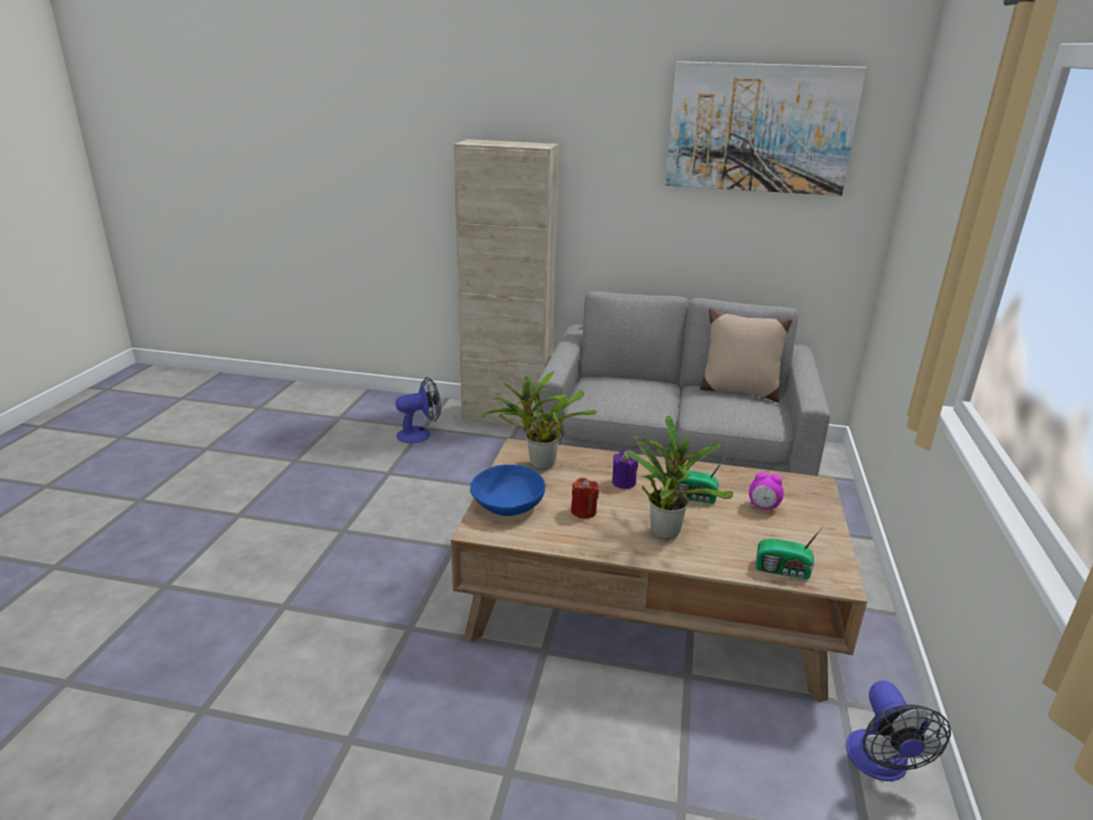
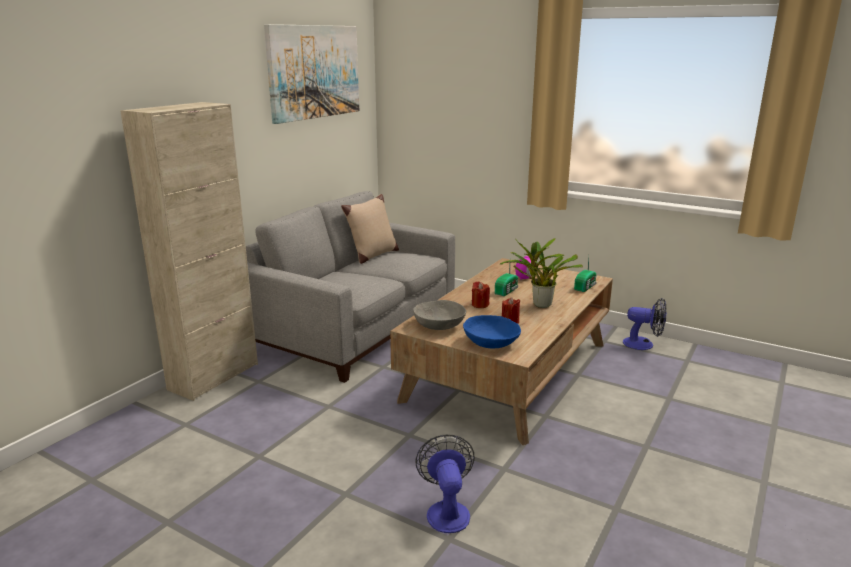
camera: 70 degrees left, 5 degrees down
(420, 434) = (196, 428): fan -> fan (446, 510)
(538, 464) = (439, 325): potted plant -> grey bowl
(624, 482) = (480, 305): purple candle -> red candle

